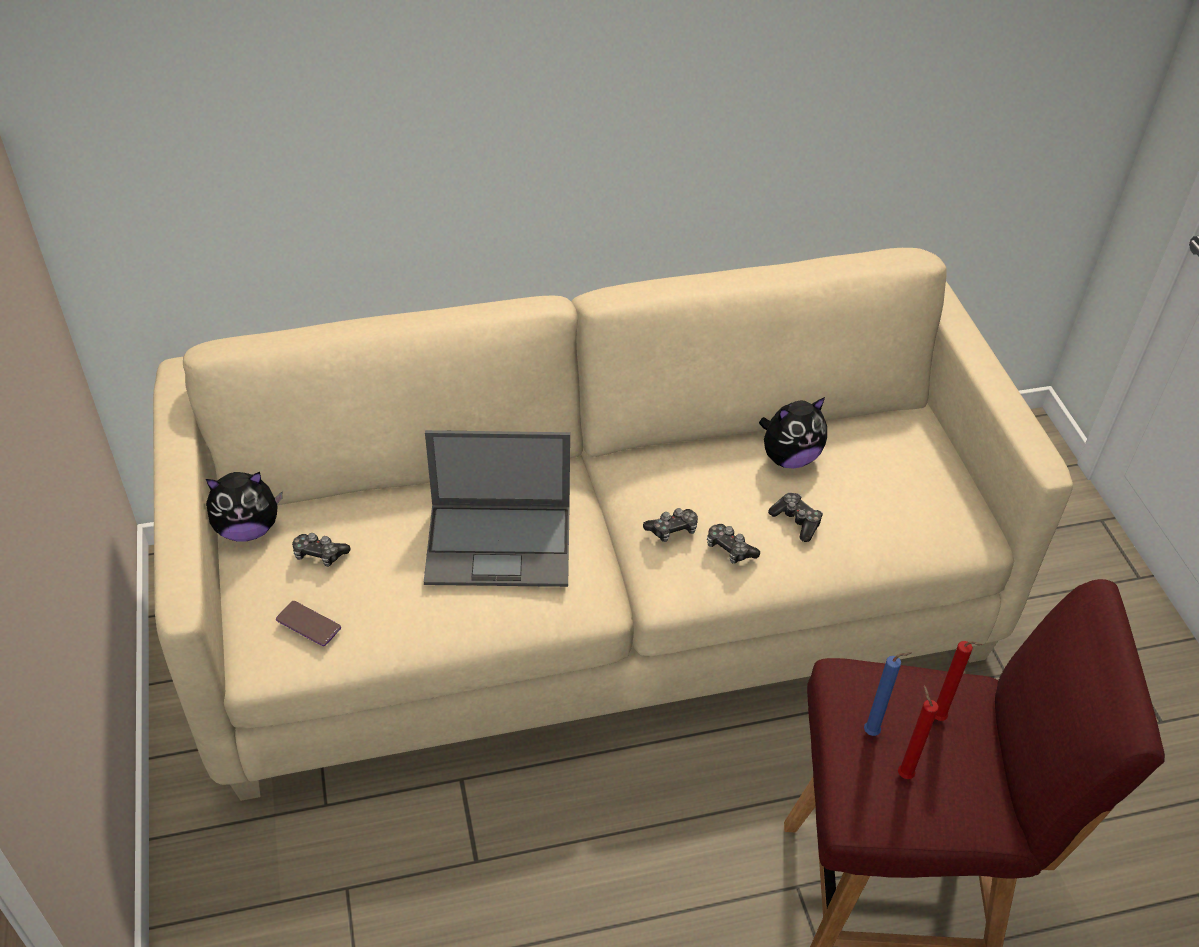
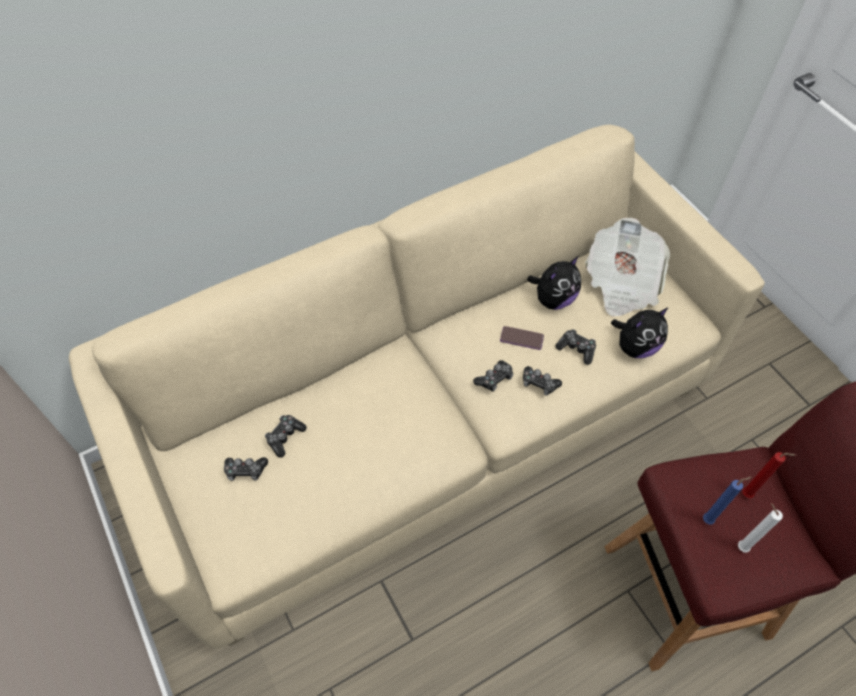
camera: 15 degrees left, 10 degrees up
(248, 529) = (181, 462): plush toy -> plush toy (635, 347)
(308, 624) = (257, 531): phone -> phone (521, 338)
(381, 529) = (285, 437): none -> game controller
(501, 544) = (378, 426): laptop -> none
(890, 459) = (622, 283): none -> newspaper
(903, 773) = (740, 546): red candle -> white candle

